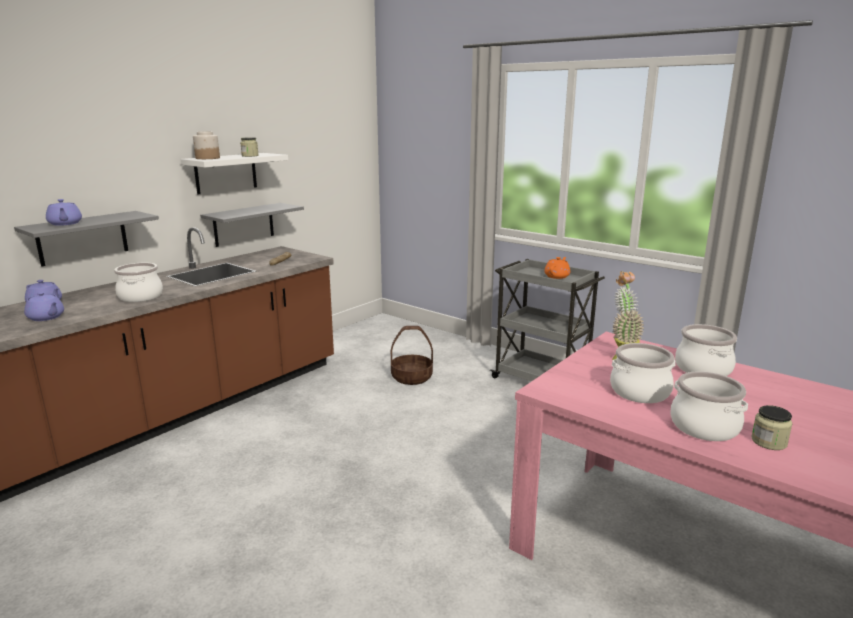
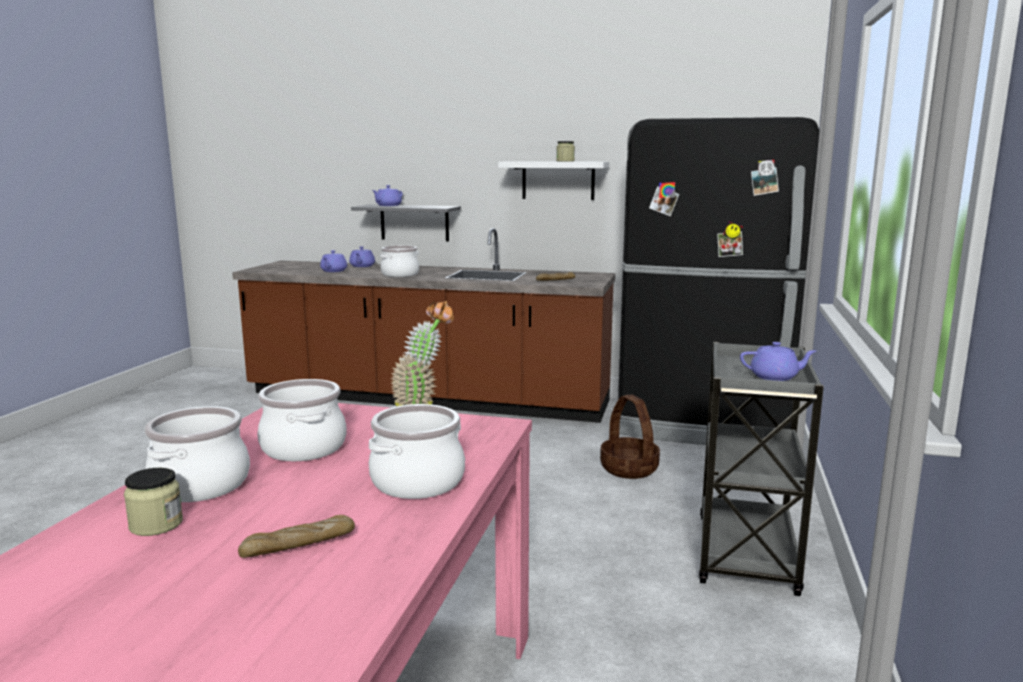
camera: 65 degrees right, 5 degrees down
(207, 158) = (522, 161): jar -> none
(244, 224) = (572, 239): grey shelf -> none
(370, 338) = (702, 424): none -> black fridge
(557, 276) = (775, 377): orange teapot -> purple teapot
(790, 404) = (298, 546): none -> bread

